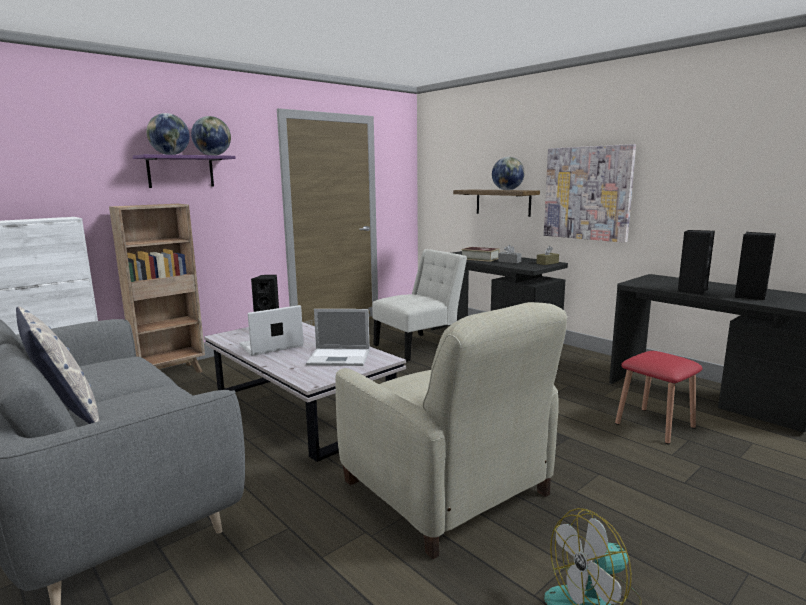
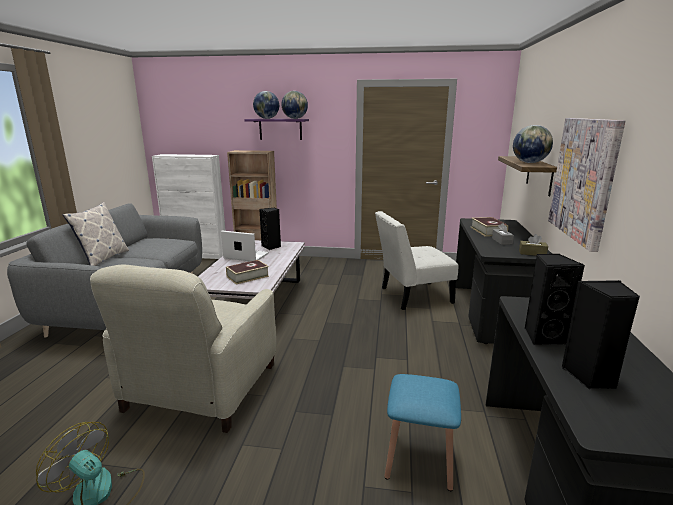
camera: 50 degrees right, 5 degrees up
(340, 357) = (247, 276): laptop -> book
(419, 346) = (412, 296): white chair -> white chair turned 150 degrees clockwise
(654, 425) = (419, 459): red stool -> blue stool

